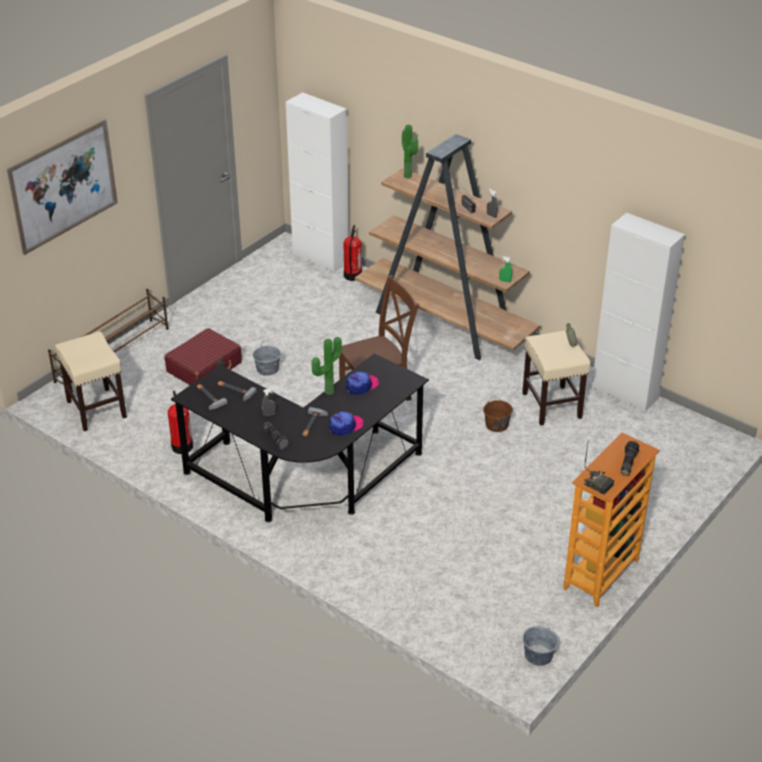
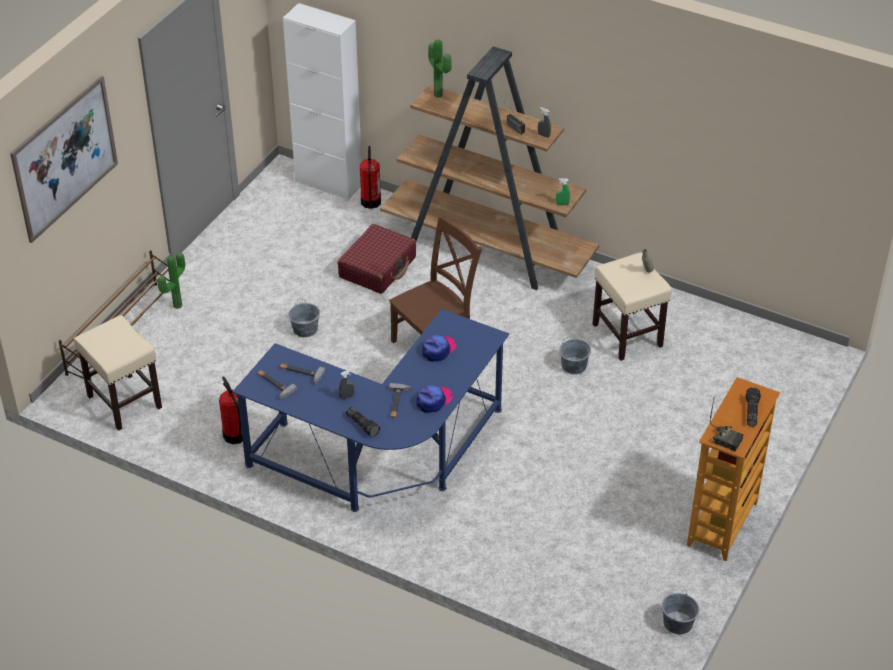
camera: 10 degrees left, 5 degrees up
(204, 367) = (233, 335): red suitcase -> red suitcase (378, 267)
(306, 481) = (383, 458): black desk -> blue desk
(327, 391) = (403, 361): potted plant -> potted plant (176, 305)
(497, 425) = (574, 366): brown bucket -> grey bucket
(625, 392) = (702, 310): white cabinet -> none

